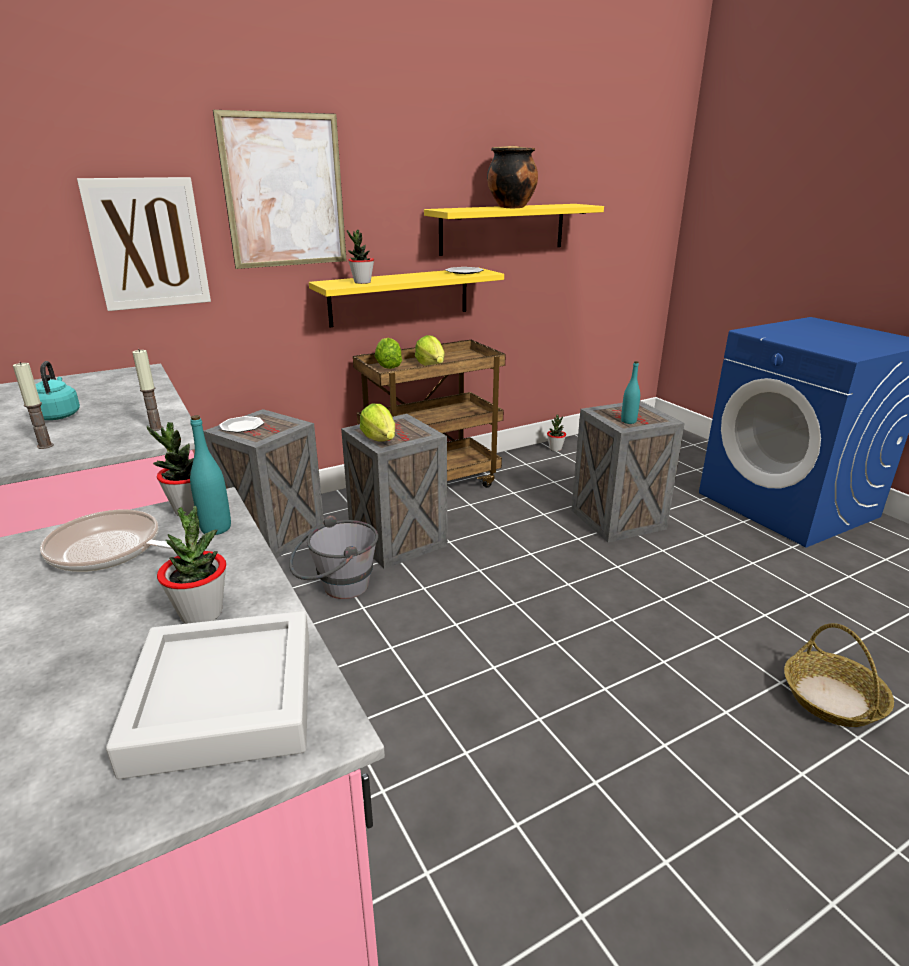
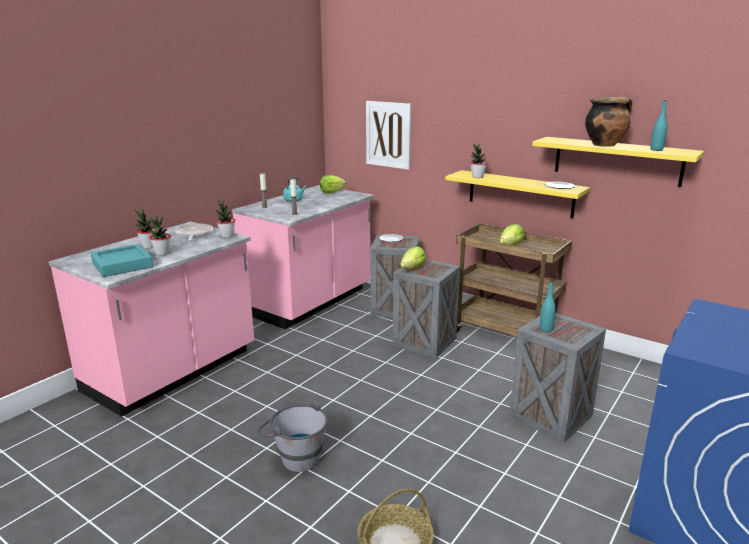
camera: 65 degrees right, 5 degrees down
(216, 528) = (215, 242): turquoise bottle -> turquoise bottle (656, 150)
(225, 701) = (122, 265): grey tray -> turquoise tray
(285, 191) = (456, 115): picture -> none
(337, 589) = (362, 339): grey bucket -> grey bucket (294, 456)
(388, 365) = (492, 236): lettuce -> lettuce (331, 192)
(555, 449) = (639, 367): potted plant -> potted plant (149, 246)

